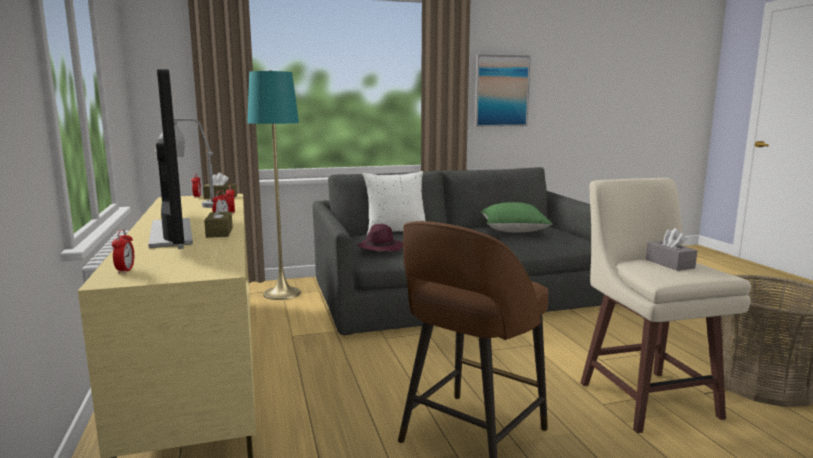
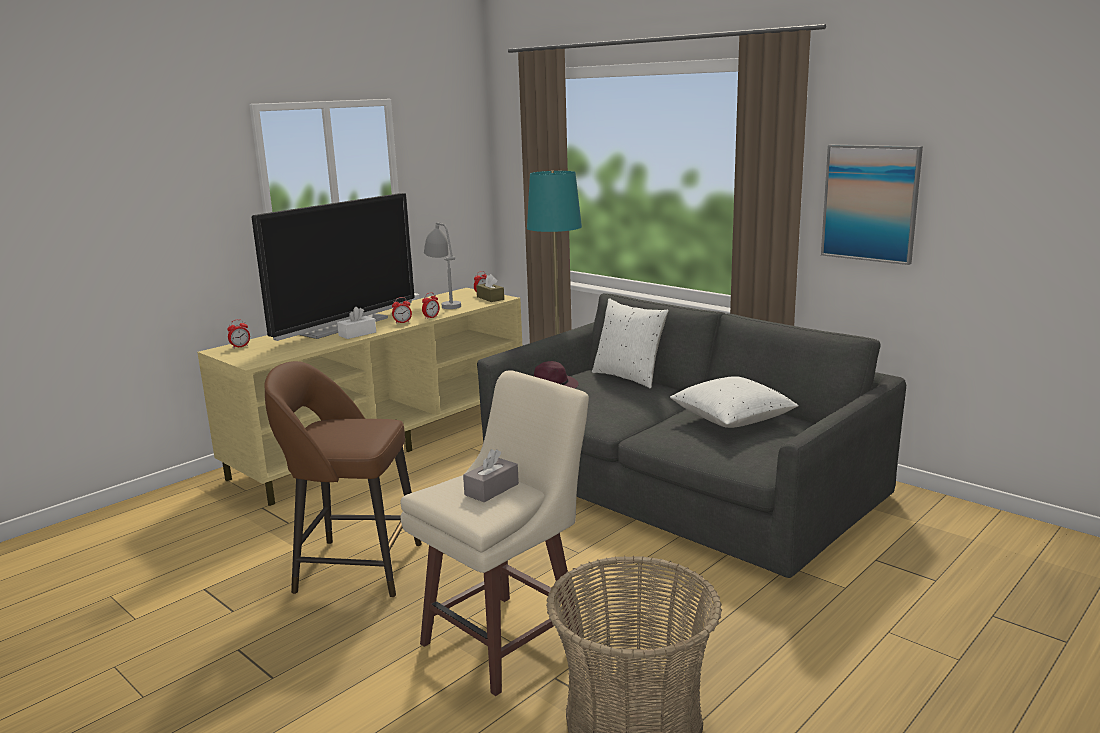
camera: 60 degrees right, 5 degrees up
(219, 232) = (357, 334): brown tissue box -> white tissue box
(513, 230) = (732, 420): green pillow -> white pillow

